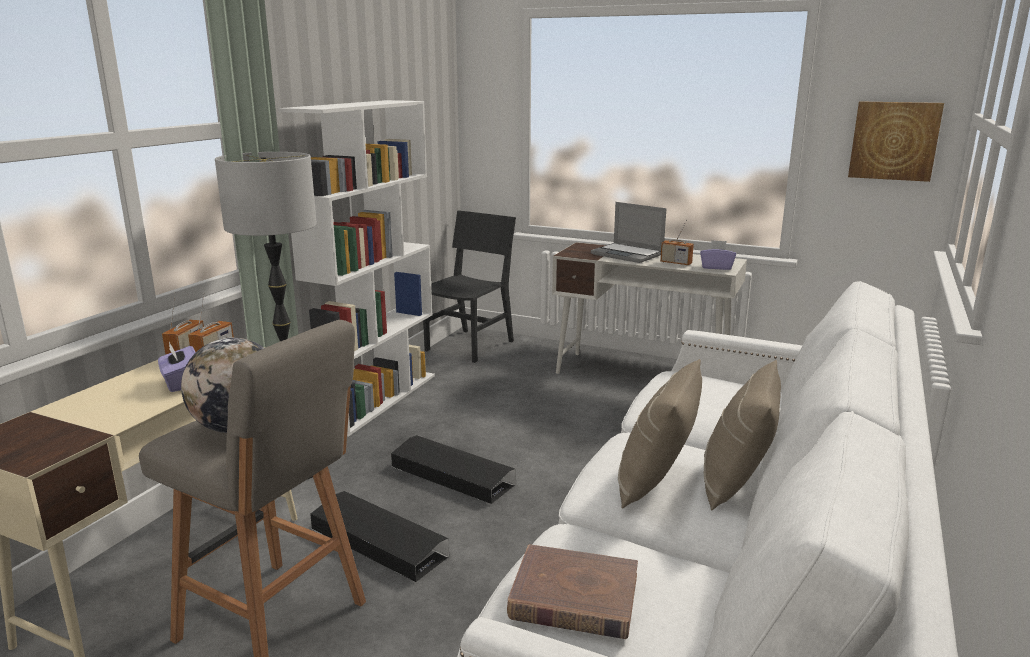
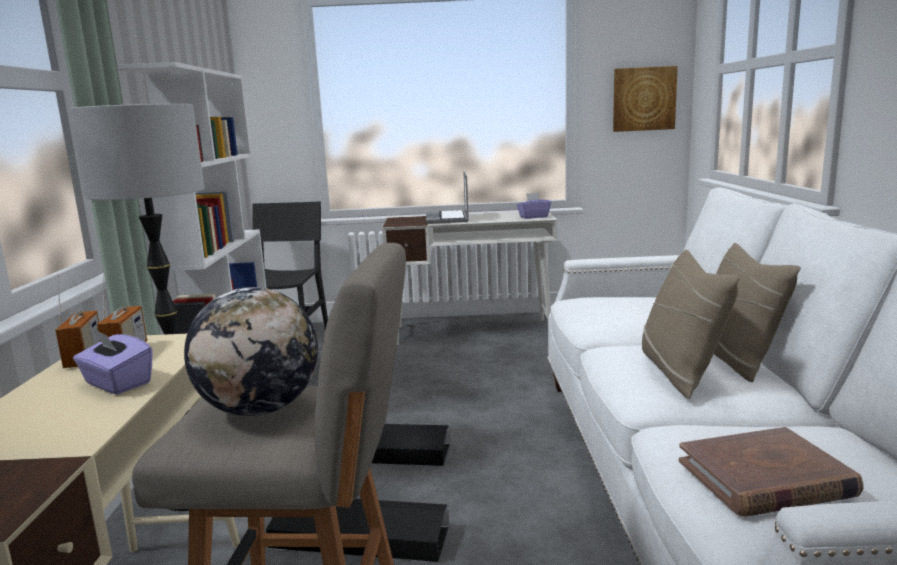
camera: 25 degrees left, 5 degrees down
(628, 254) = (448, 219): laptop -> laptop turned 75 degrees clockwise
(676, 263) = (497, 218): radio -> none

